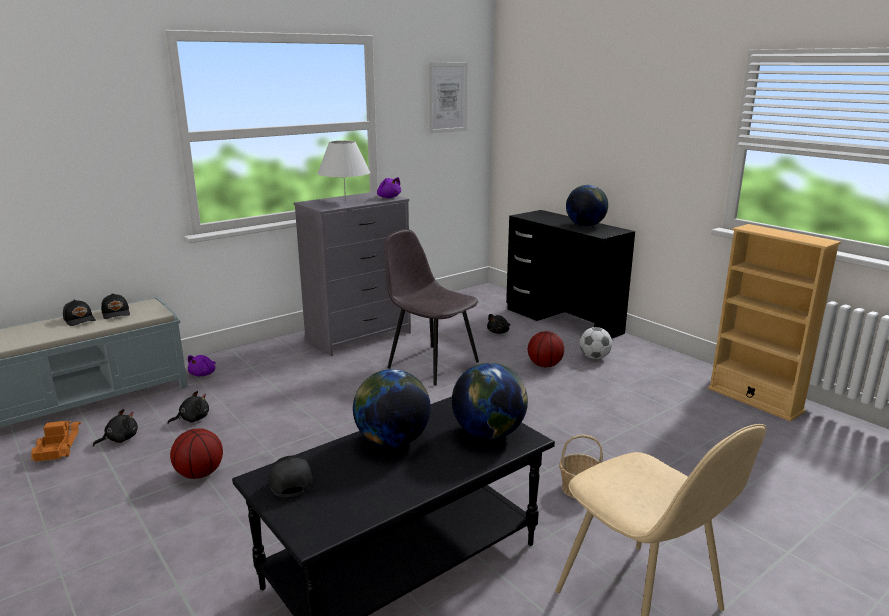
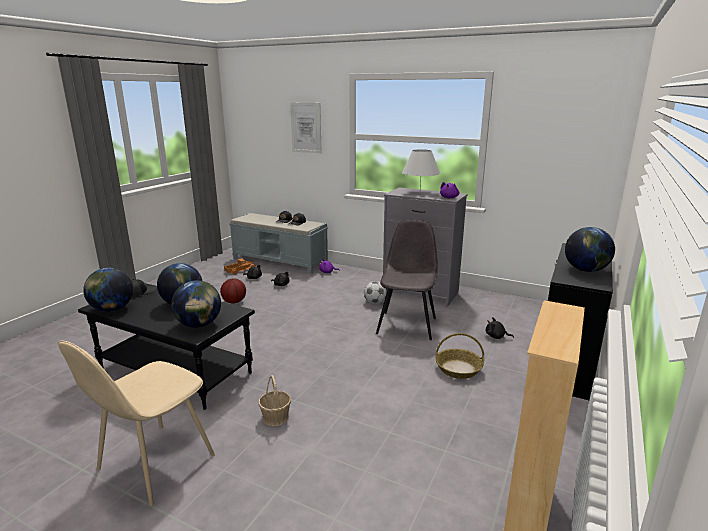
camera: 65 degrees right, 0 degrees up
(350, 514) = (112, 309): none -> globe
(447, 97) = (570, 126): picture -> picture (306, 128)
(544, 365) = (458, 369): basketball -> basket
(594, 357) = (506, 391): football -> football (375, 302)

